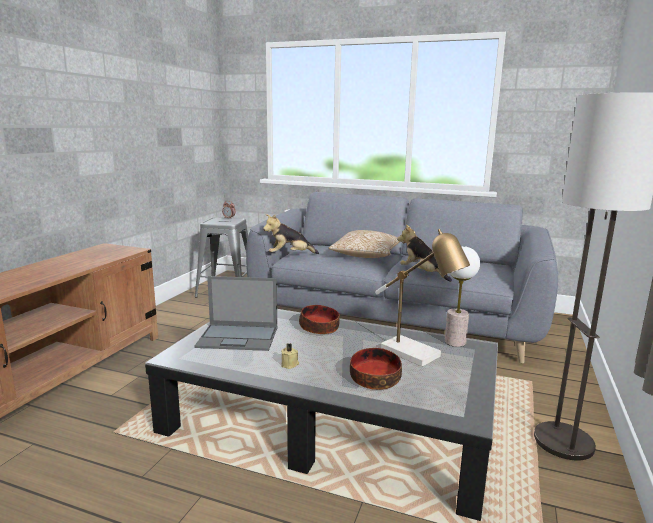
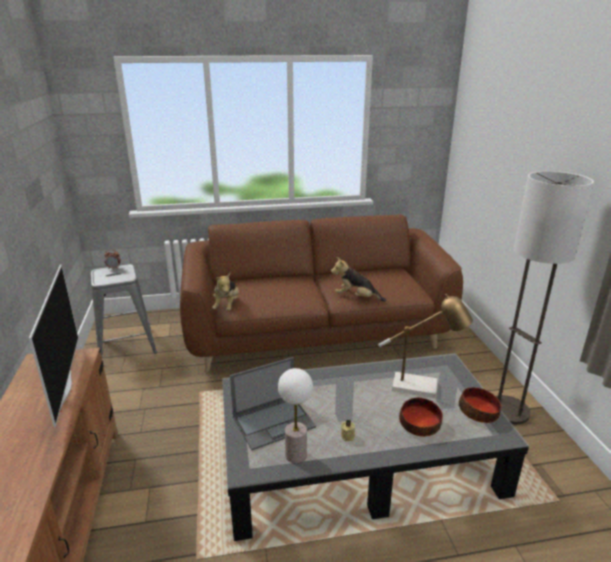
camera: 30 degrees left, 10 degrees up
(94, 260) = (63, 388): none -> television
(289, 255) = (227, 306): plush toy -> plush toy turned 45 degrees counterclockwise
(319, 328) = (326, 385): bowl -> bowl (478, 412)
(365, 256) = (292, 287): pillow -> none
(394, 320) = (316, 334): grey sofa -> brown sofa
(455, 342) = (432, 363): table lamp -> table lamp (296, 455)

